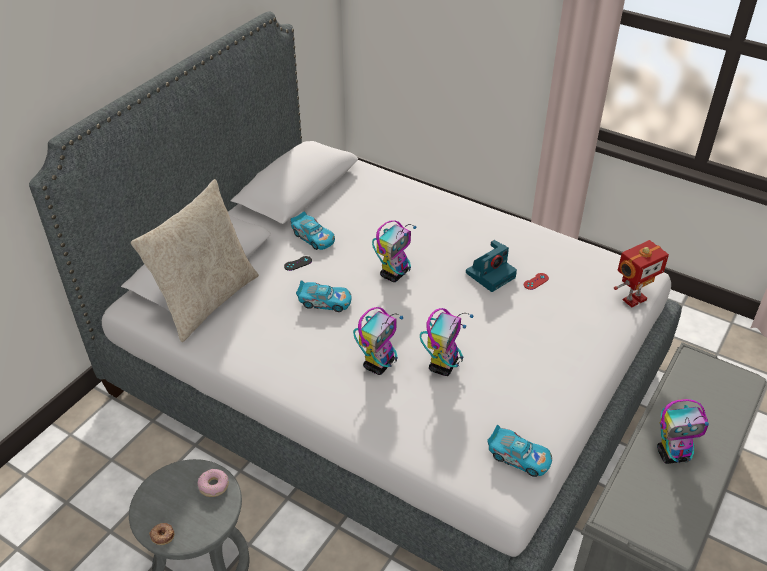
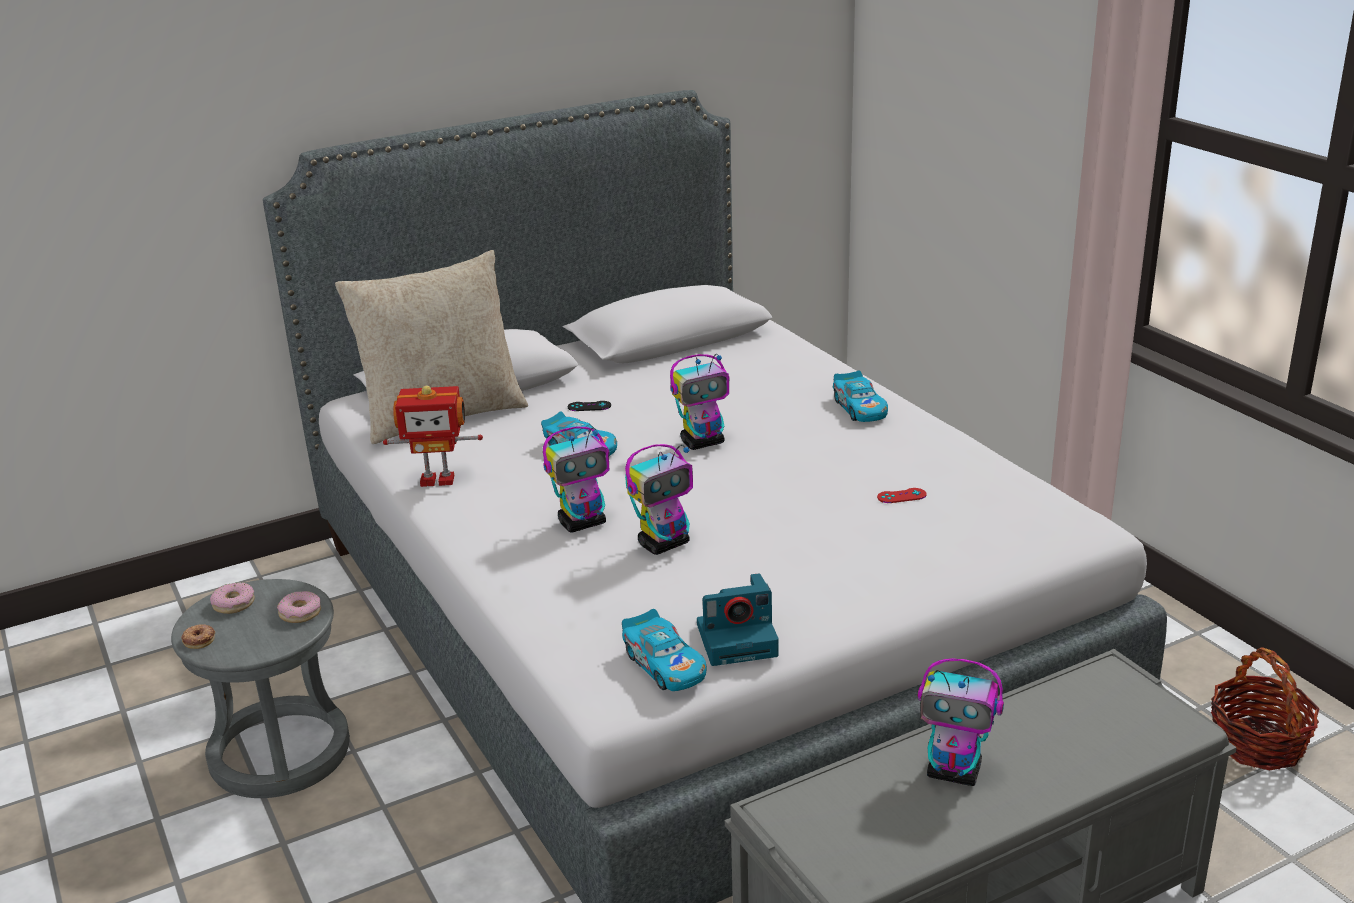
camera: 30 degrees right, 15 degrees down
(160, 496) = (233, 604): none -> donut
(313, 237) = (636, 387): toy car -> toy car (860, 408)
(491, 274) = (841, 473): camera -> camera (738, 639)
(633, 299) = (1040, 550): toy robot -> toy robot (437, 479)
(703, 346) = (1258, 743): none -> basket

